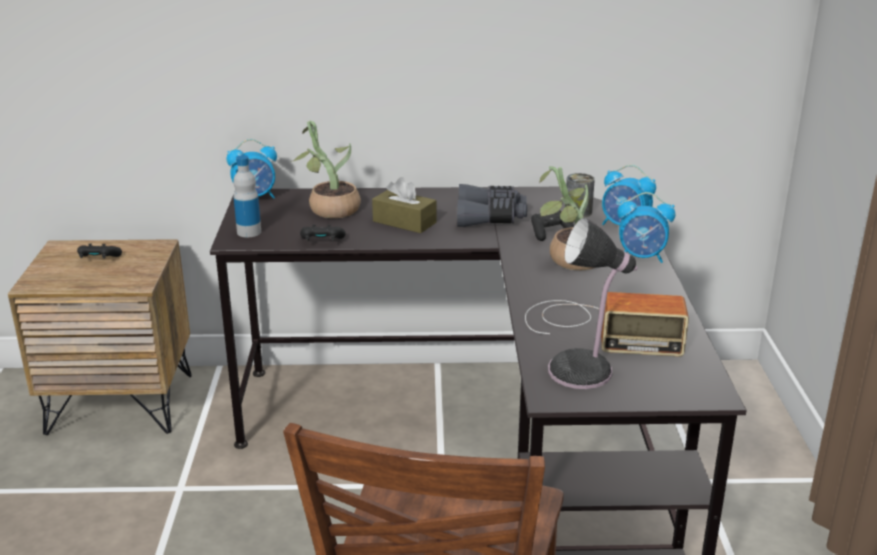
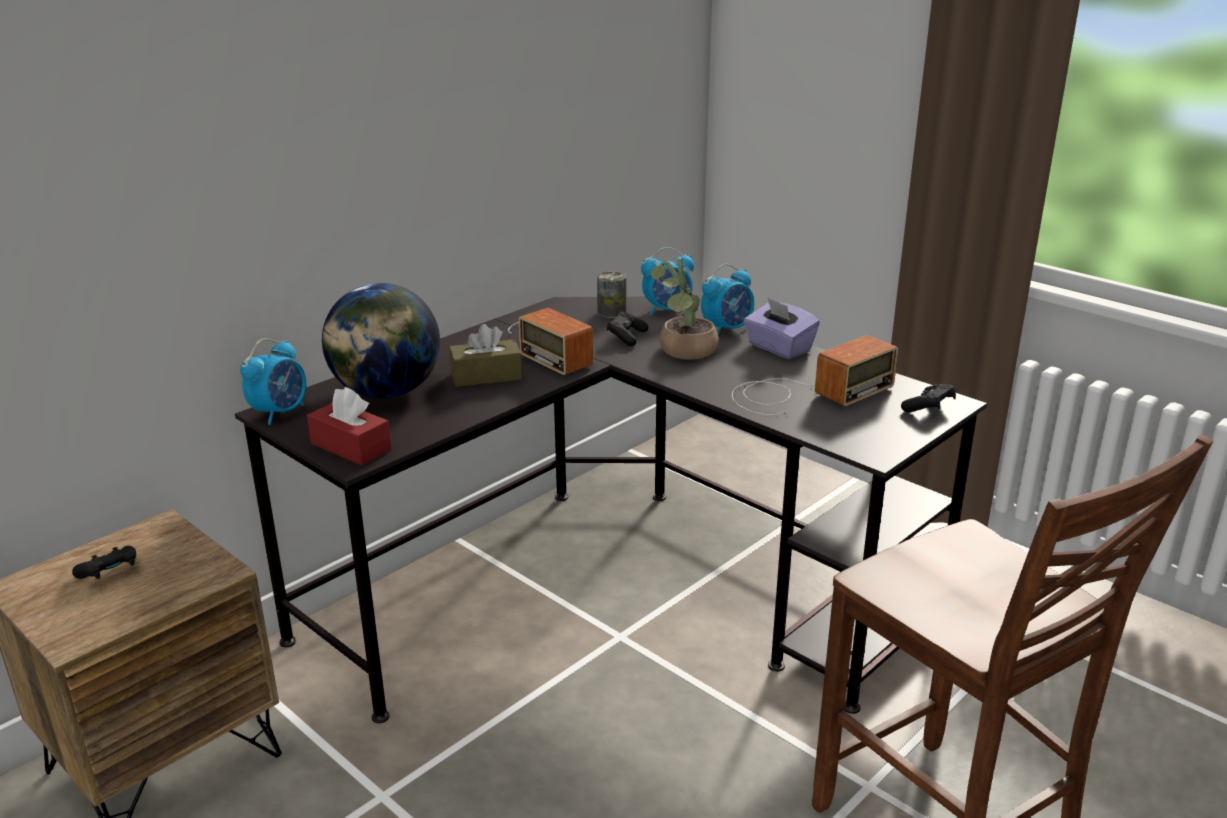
camera: 45 degrees left, 0 degrees up
(249, 232) = (351, 446): bottle -> red tissue box
(322, 242) = (448, 424): black game controller -> black game controller (929, 408)
(329, 209) = (386, 393): potted plant -> globe
(490, 217) = (552, 343): grey binoculars -> radio
(584, 371) = (859, 426): table lamp -> none
(652, 288) = (778, 348): none -> purple tissue box

